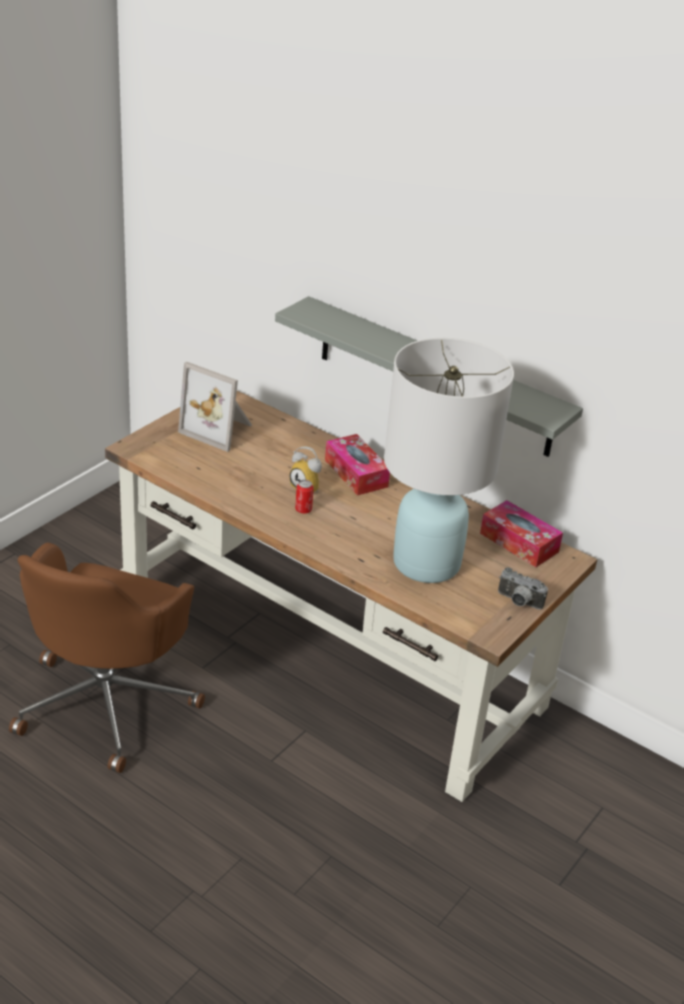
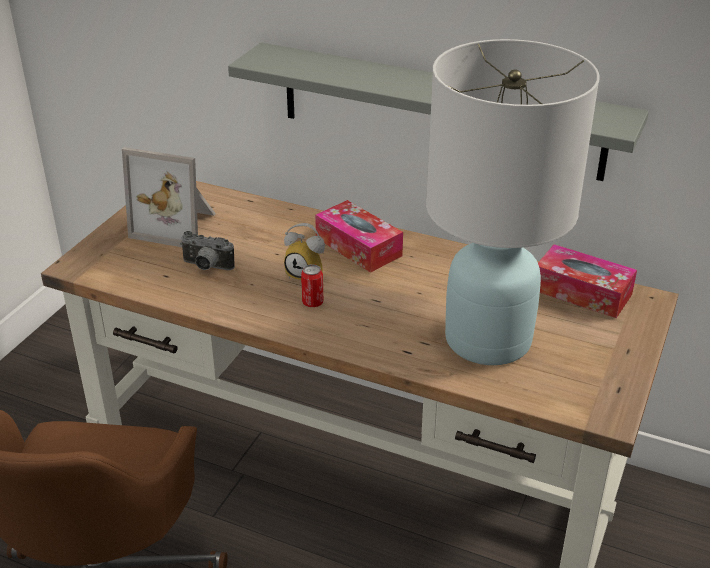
camera: 10 degrees left, 0 degrees up
(518, 602) = (619, 366): camera -> camera (206, 267)

